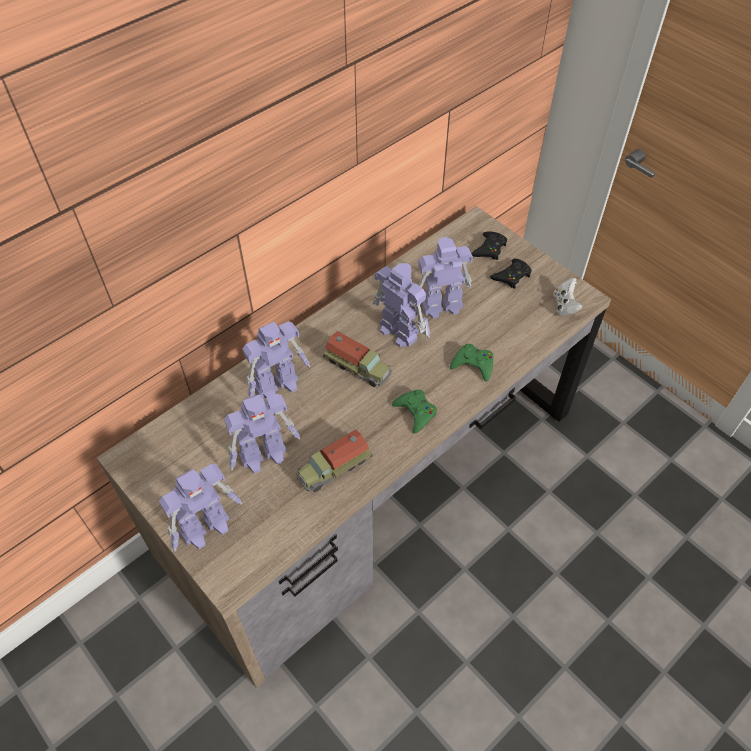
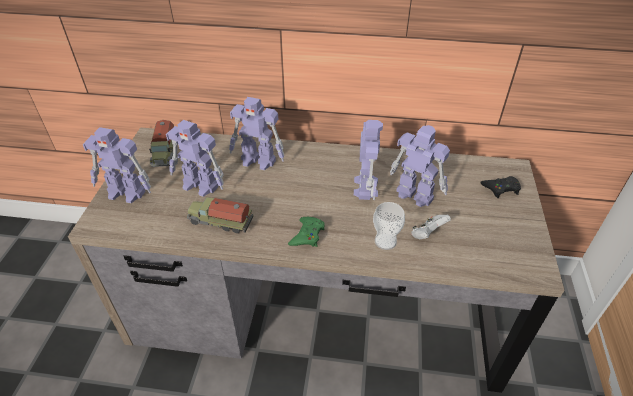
camera: 50 degrees right, 10 degrees down
(358, 367) = (313, 185): toy truck -> toy truck (164, 152)
(473, 364) = (385, 241): green game controller -> cup
(511, 276) = (494, 215): black game controller -> none
(564, 305) = (513, 263): white game controller -> white game controller (427, 234)

